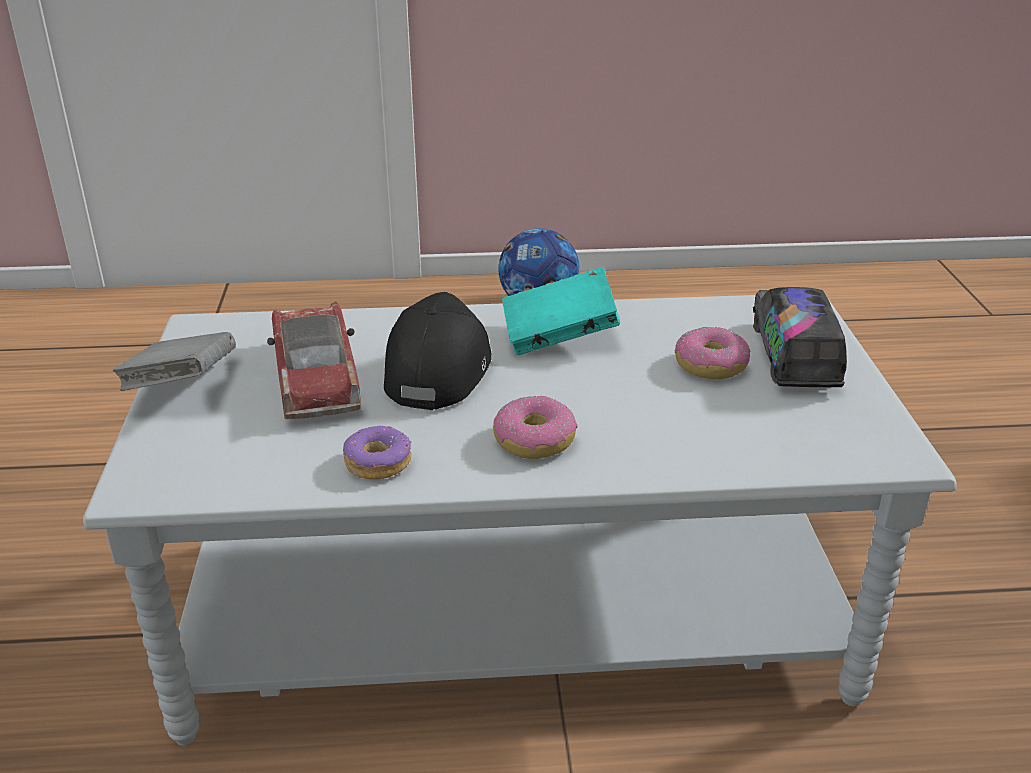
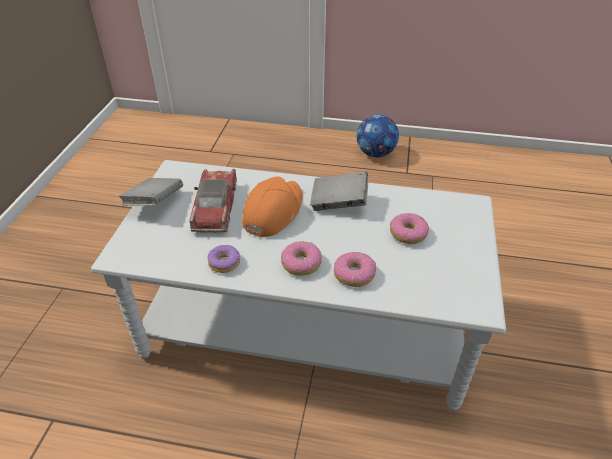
camera: 15 degrees right, 10 degrees up
(437, 368) = (273, 212): black cap -> orange cap
(559, 337) = (339, 203): turquoise book -> grey book
(644, 441) = (354, 274): none -> donut
(794, 355) = (454, 235): toy truck -> none

